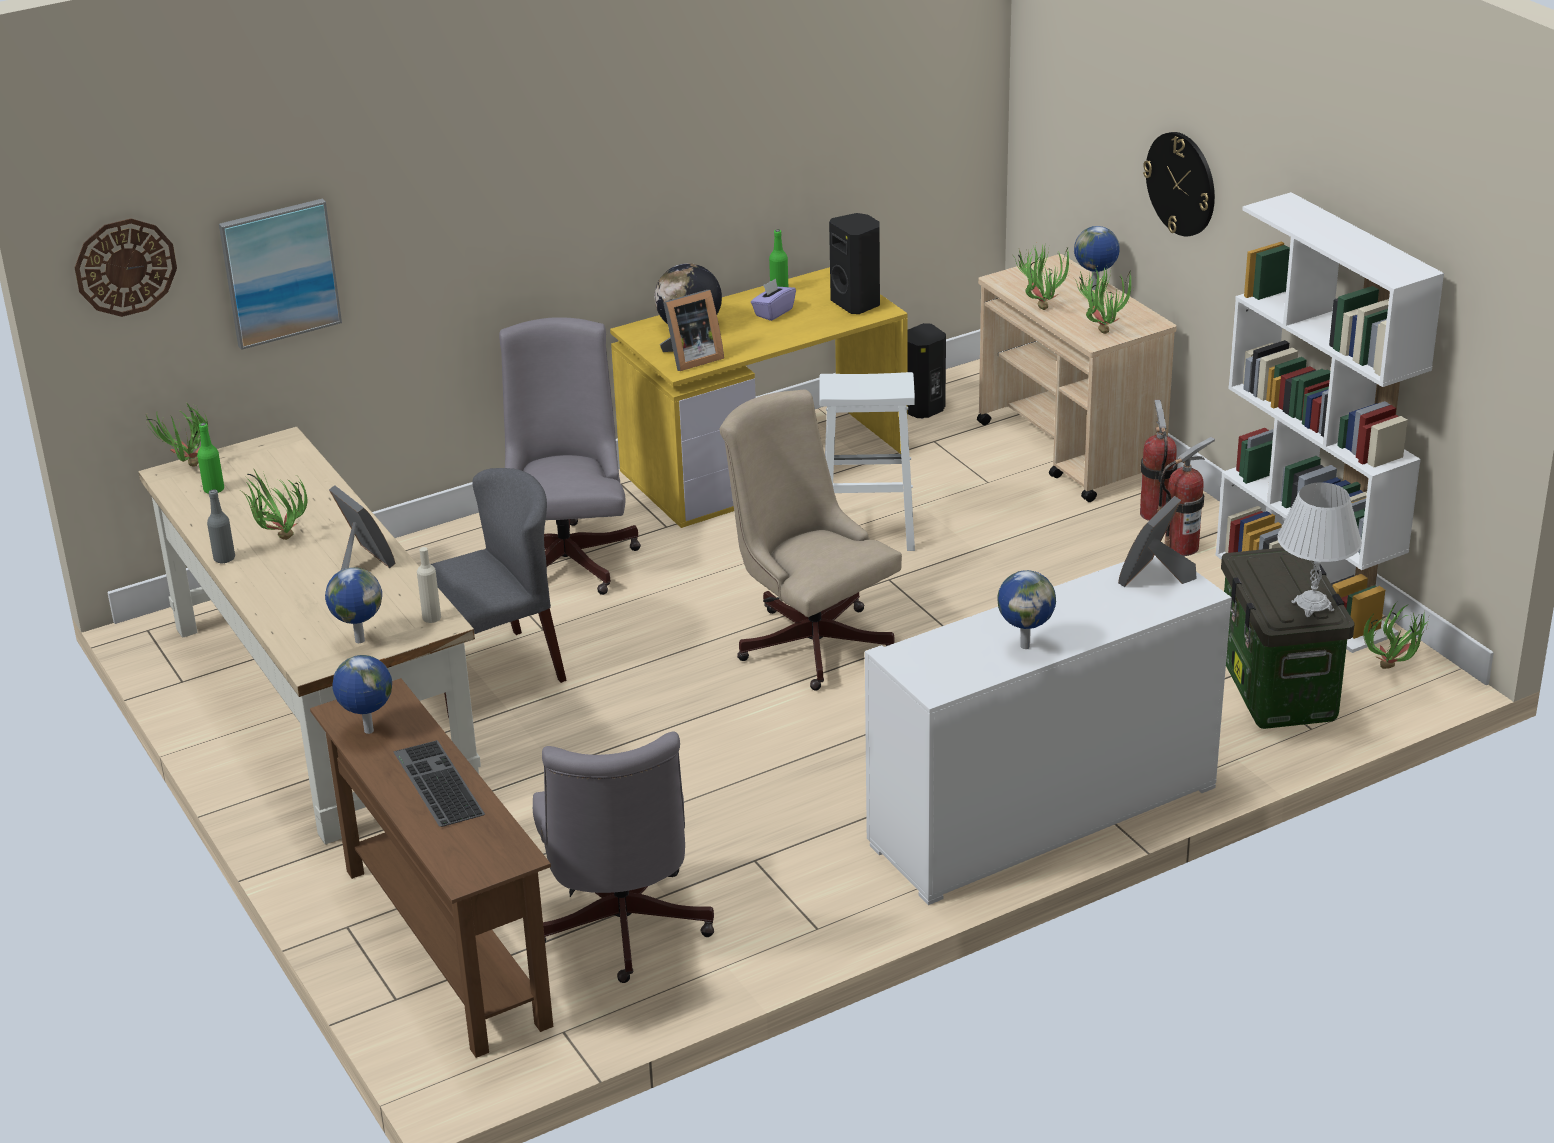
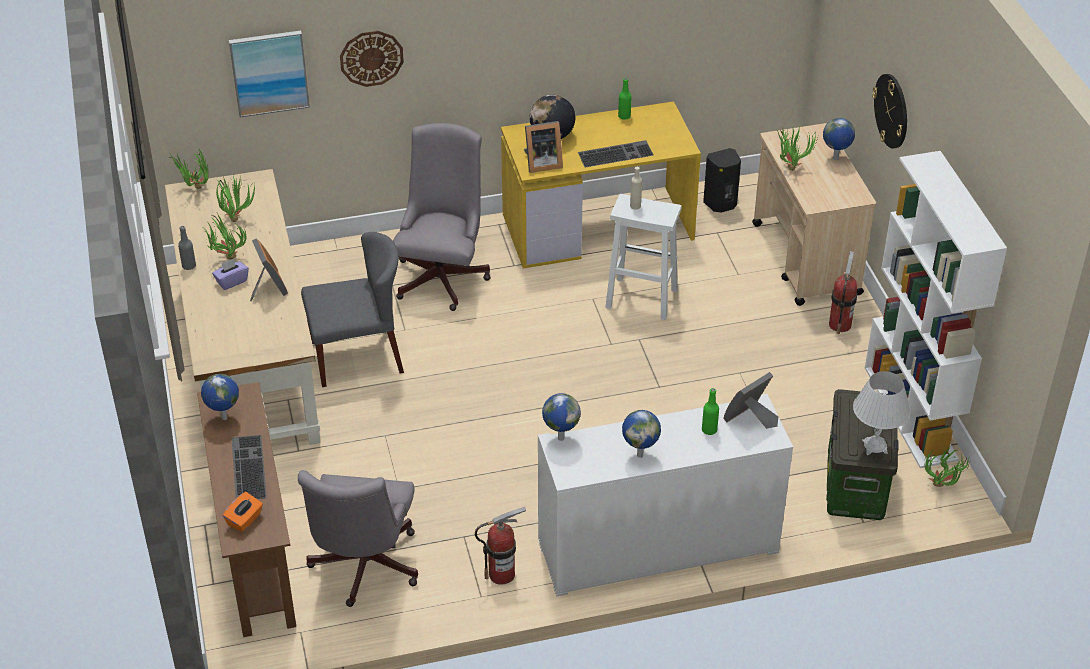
camera: 15 degrees right, 10 degrees up
(125, 267) = (164, 60): wall clock -> wall clock (371, 58)
(214, 489) = (203, 210): green bottle -> green bottle (709, 430)
(359, 640) = (243, 348): globe -> globe (560, 438)
(431, 617) = (293, 341): beige bottle -> beige bottle (635, 206)
(465, 848) = (244, 520): none -> orange tissue box
(773, 312) = (612, 134): purple tissue box -> purple tissue box (231, 281)
(790, 331) = (616, 153): none -> keyboard
(809, 639) = (568, 376): beige office chair -> none
(857, 303) = (671, 138): black speaker -> none
(1102, 329) = (823, 195): potted plant -> potted plant (236, 217)
(1181, 547) = (844, 356): fire extinguisher -> fire extinguisher (501, 574)

